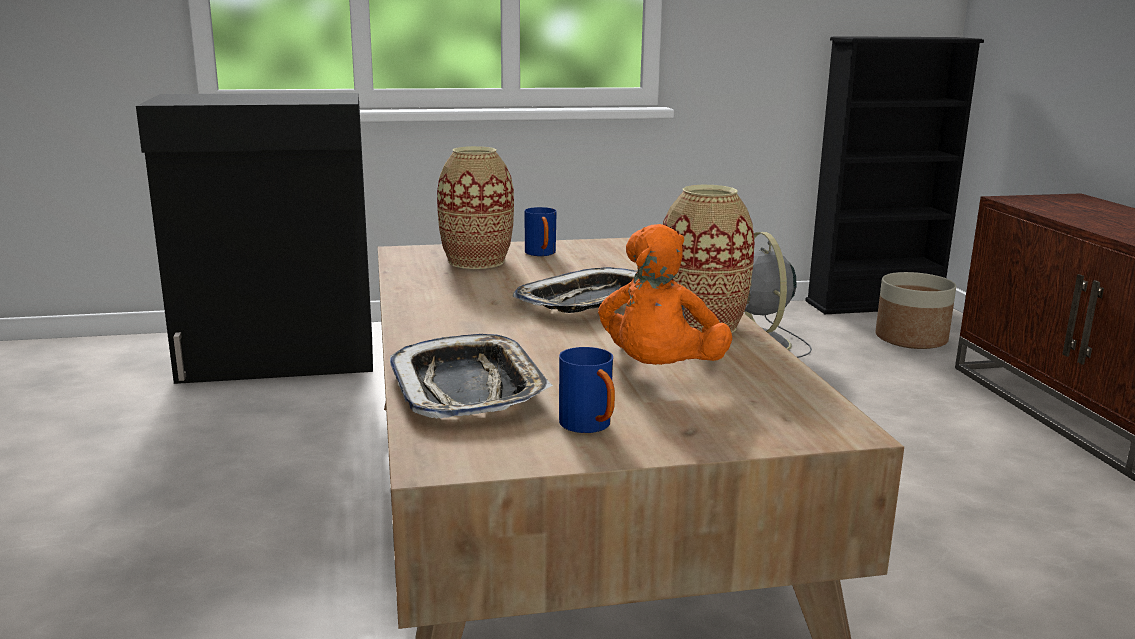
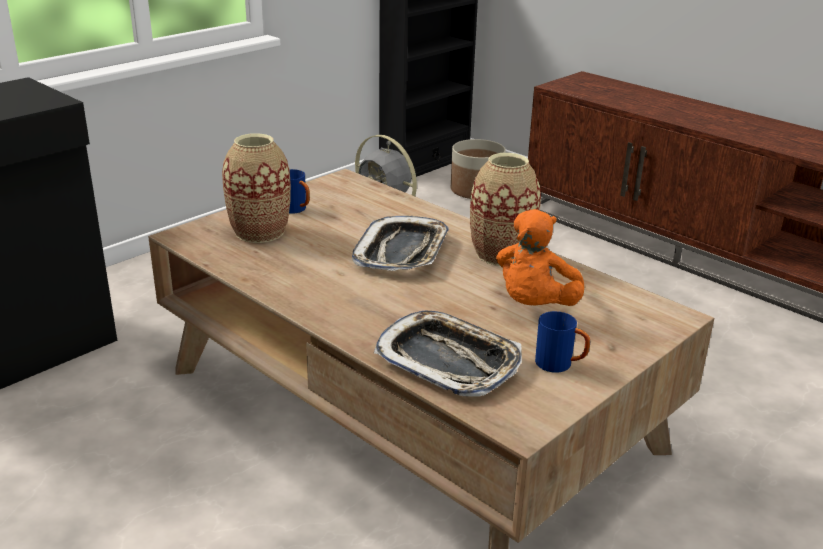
camera: 35 degrees left, 10 degrees up
(659, 373) = (534, 306): orange plush toy -> orange plush toy turned 45 degrees clockwise

